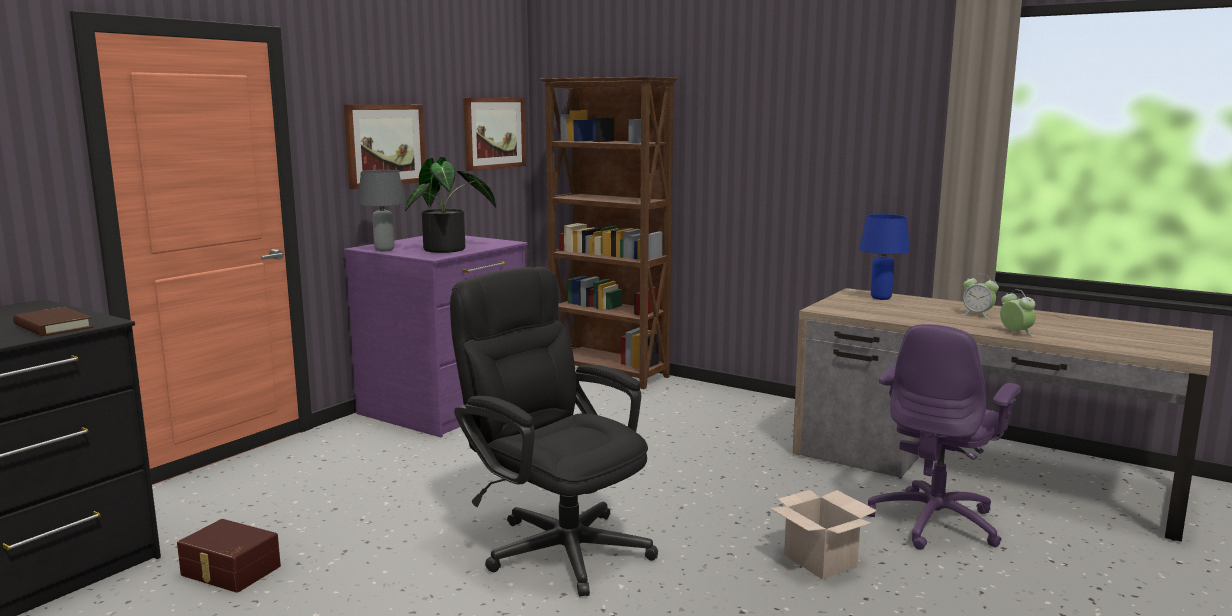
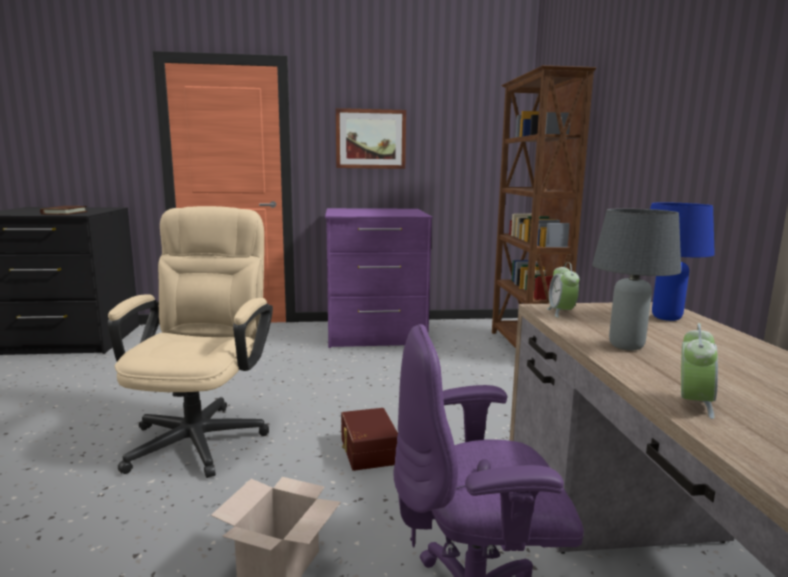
camera: 50 degrees right, 0 degrees up
(229, 571) = (98, 370): brown storage box -> brown storage box (367, 451)
(385, 250) = (337, 210): grey table lamp -> grey table lamp (627, 346)
(450, 250) = (365, 213): potted plant -> none
(494, 133) = (485, 136): picture -> none
(556, 544) = (202, 434): black office chair -> beige office chair
(977, 315) = (734, 367): alarm clock -> alarm clock (561, 313)

